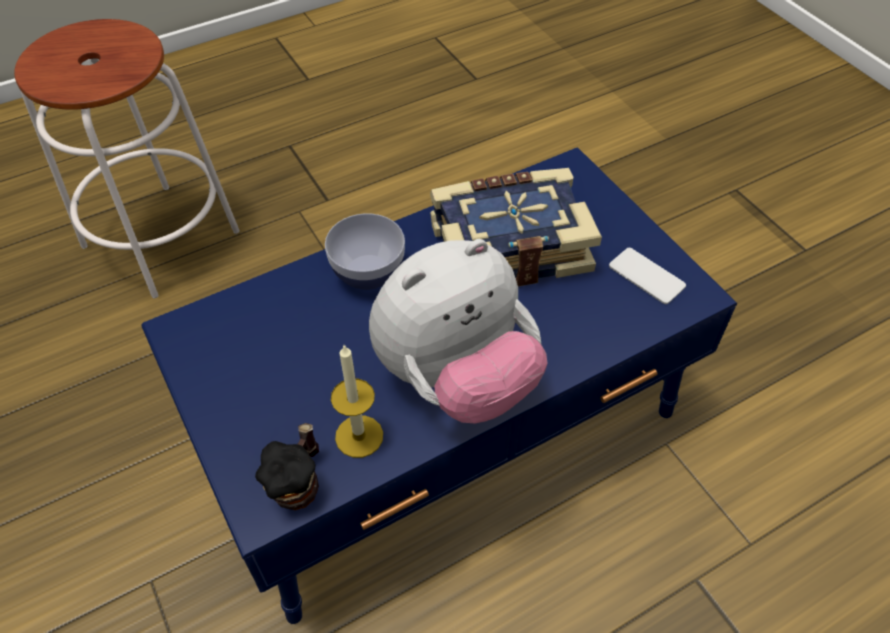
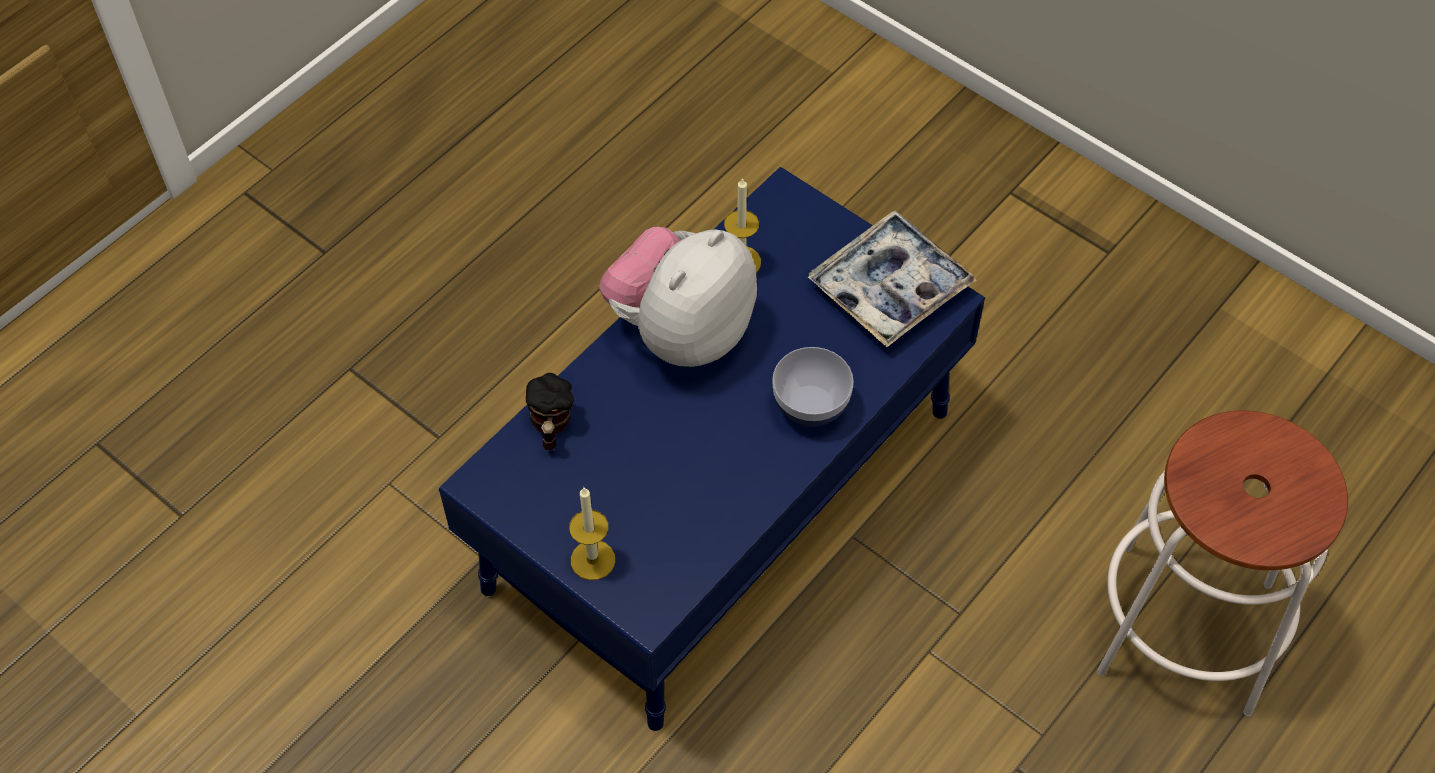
camera: 160 degrees right, 5 degrees up
(223, 358) = (890, 287): none -> tray
(299, 484) = (767, 217): mug -> mug (551, 426)
(508, 246) = (684, 480): book -> none
(606, 211) = (593, 560): none -> candle
(646, 276) = (534, 487): phone -> none

